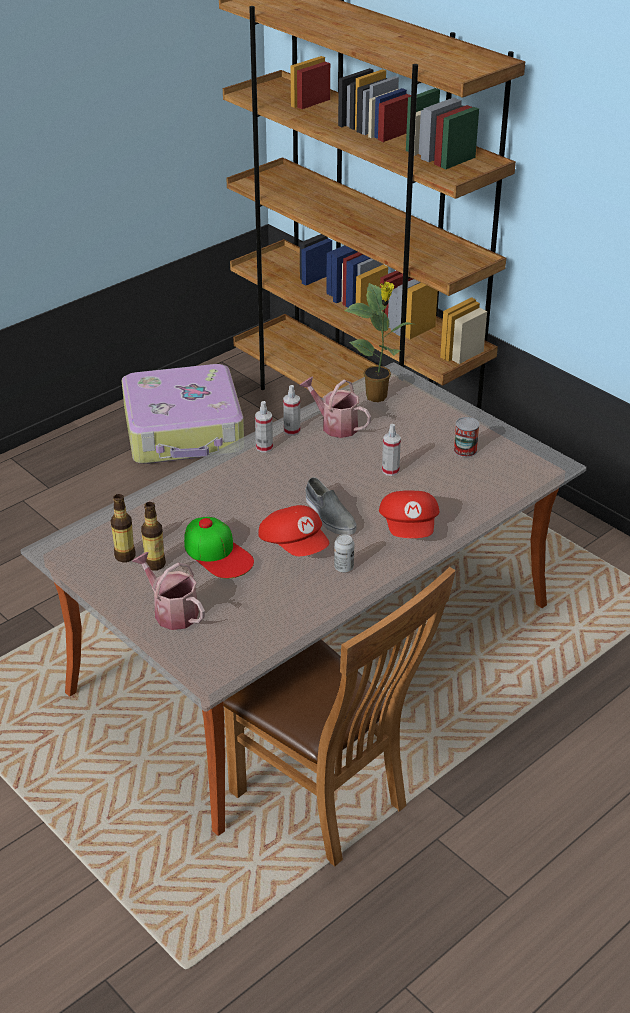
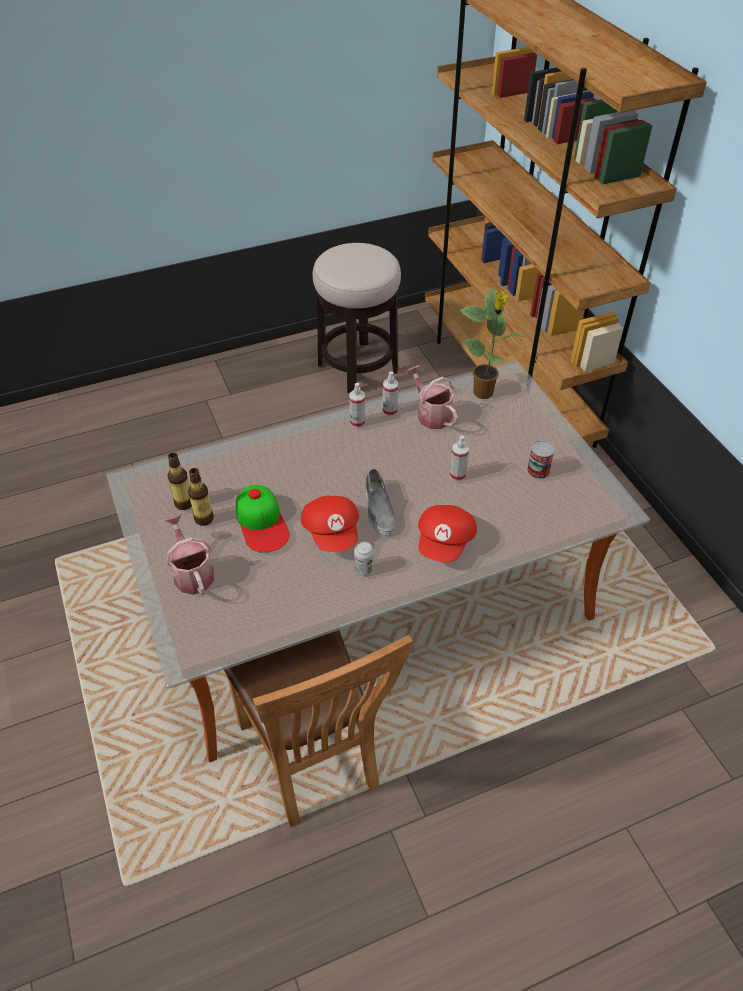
camera: 20 degrees right, 10 degrees up
(184, 431) = (358, 367): suitcase -> stool

